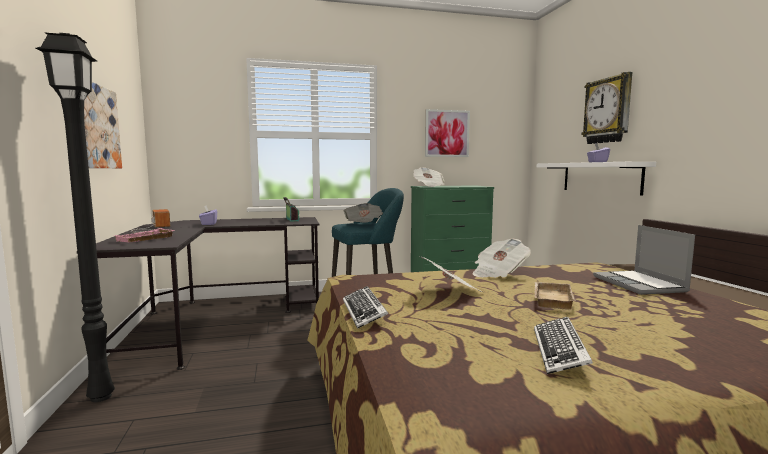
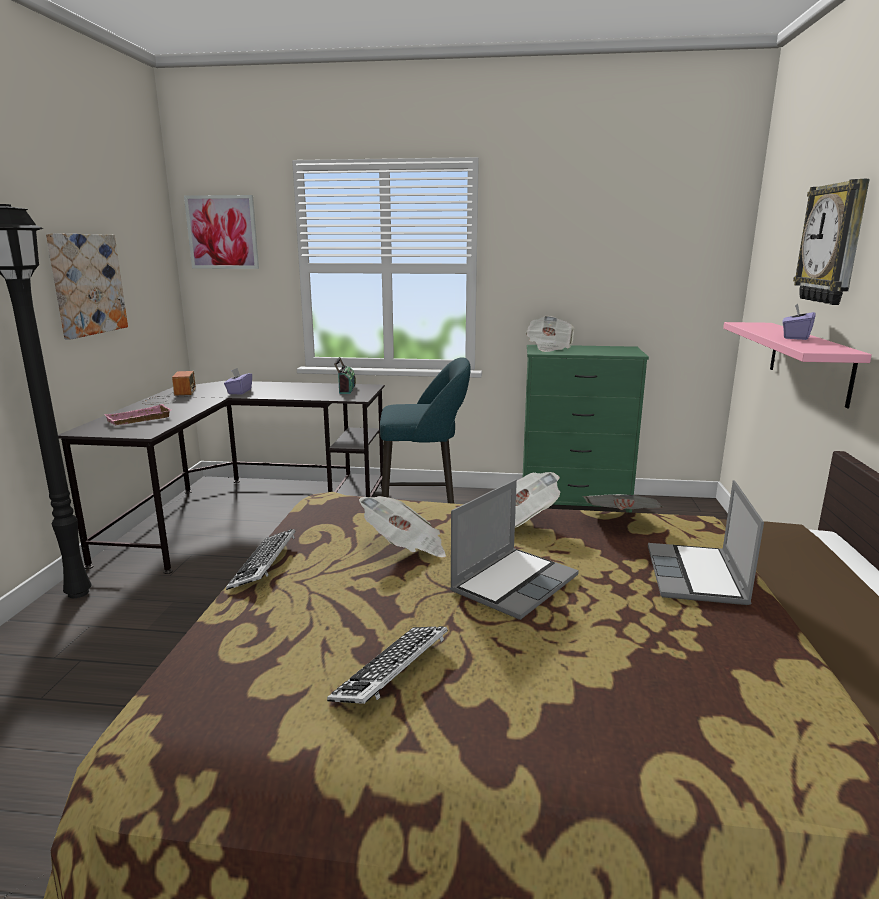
camera: 20 degrees right, 10 degrees up
(363, 224) = (414, 411): newspaper -> newspaper (620, 522)
(447, 133) = (591, 262): picture -> picture (222, 232)
(550, 299) = (514, 583): beige tray -> laptop
(600, 177) = (809, 361): white shelf -> pink shelf

